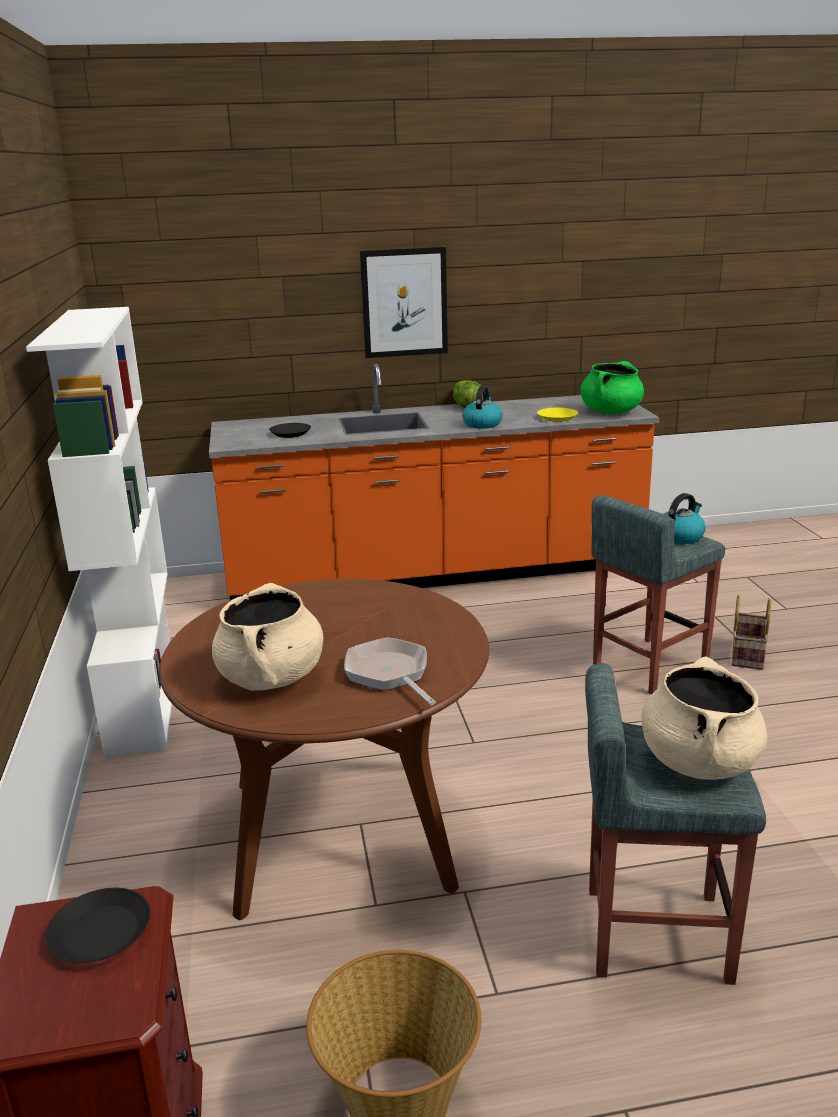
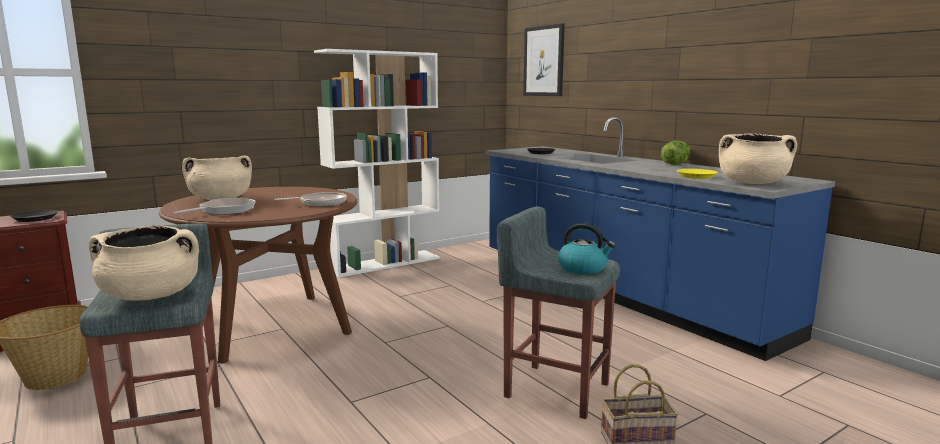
camera: 65 degrees right, 10 degrees down
(390, 603) = (320, 203): none -> frying pan
(404, 302) = (654, 74): picture -> picture (544, 61)
(435, 574) = (617, 292): orange counter -> blue counter
(482, 424) = (636, 168): kettle -> none
(611, 412) = (752, 183): green cooking pot -> beige cooking pot

